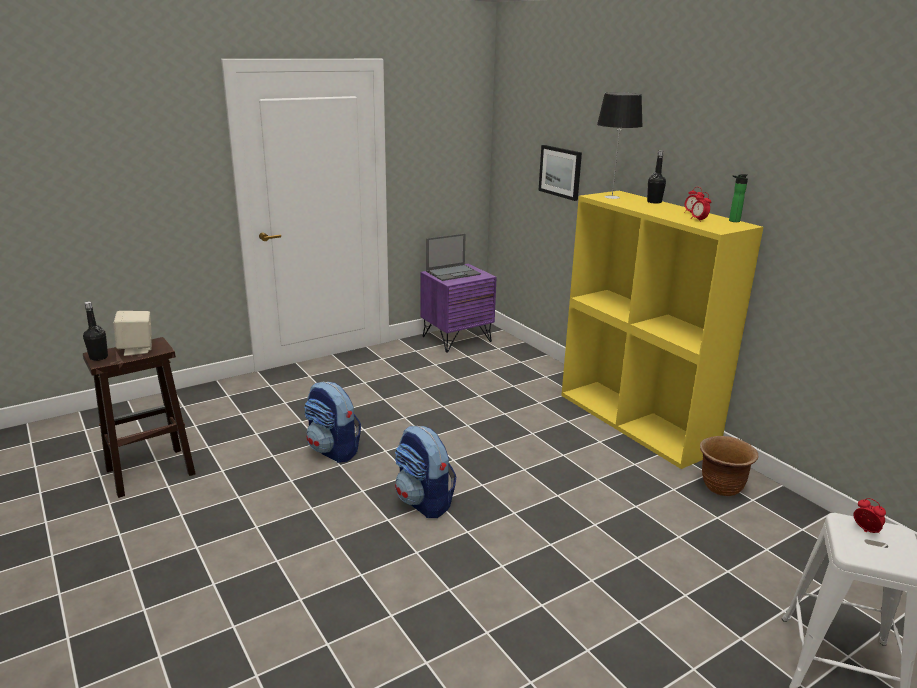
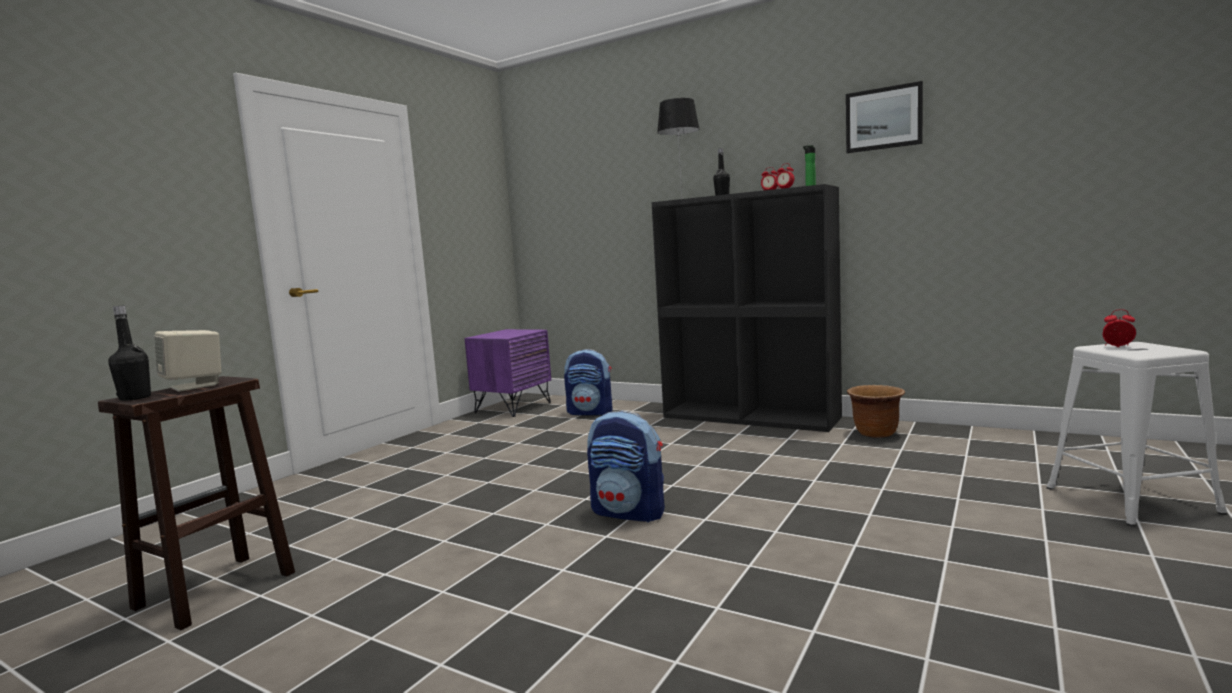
camera: 25 degrees left, 15 degrees down
(333, 451) = (471, 505): backpack -> backpack (591, 412)
(453, 273) = (501, 333): laptop -> none
(560, 172) = (601, 208): picture -> picture (883, 118)
(636, 422) = (751, 417): yellow bookcase -> black bookcase

